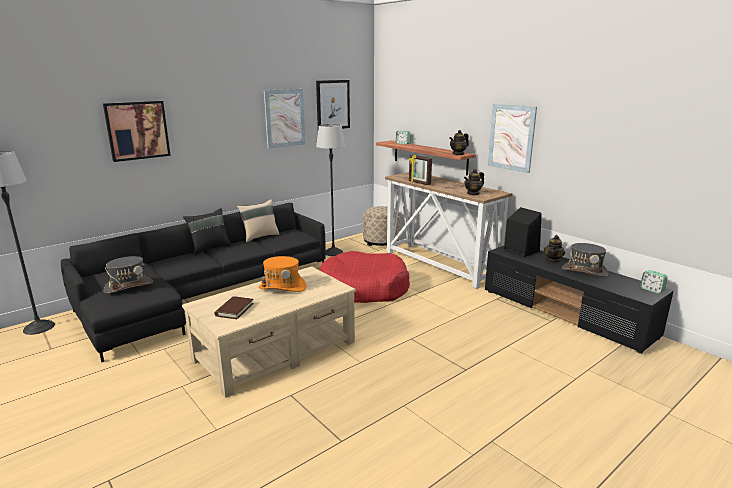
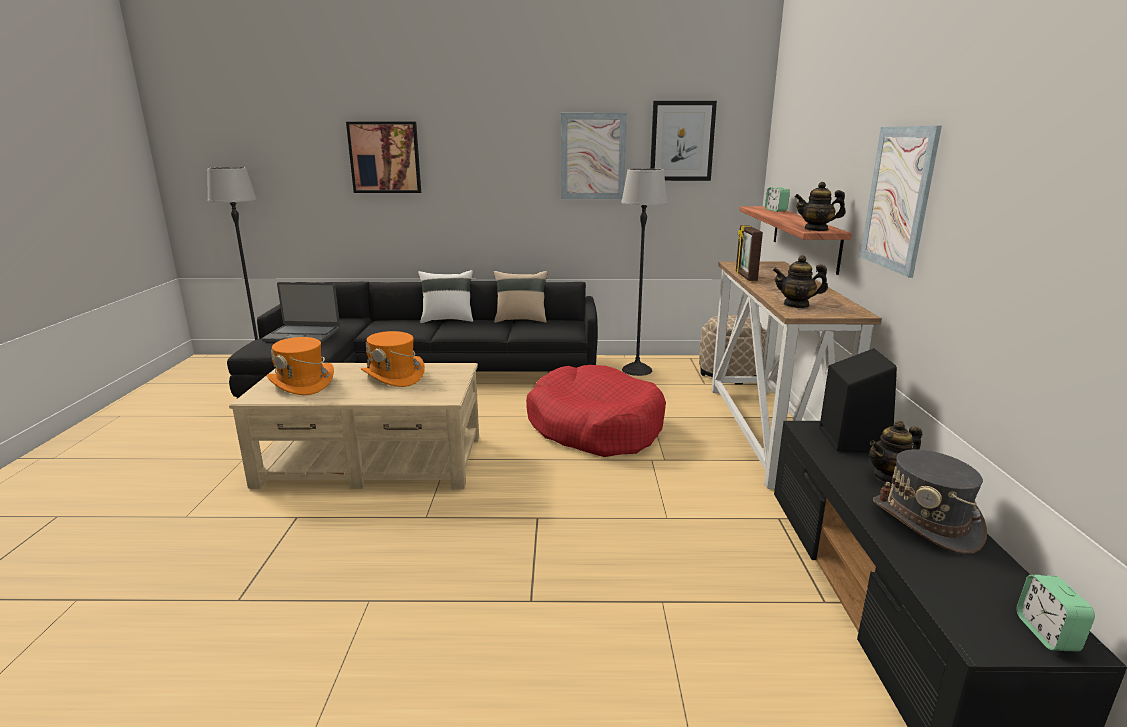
camera: 40 degrees right, 0 degrees up
(129, 286) = (302, 335): grey hat -> laptop
(209, 248) = (447, 320): black pillow -> white pillow
(234, 309) = (302, 383): brown book -> orange hat

